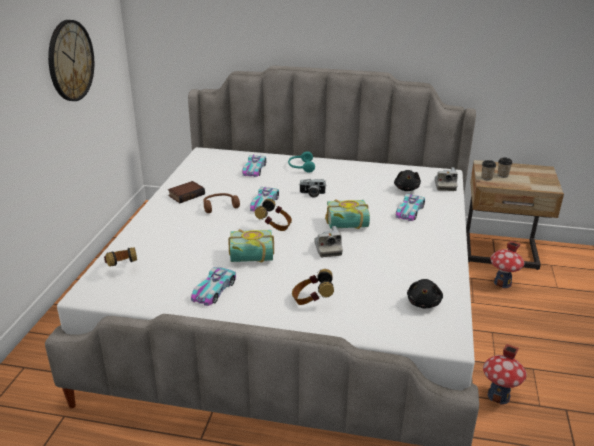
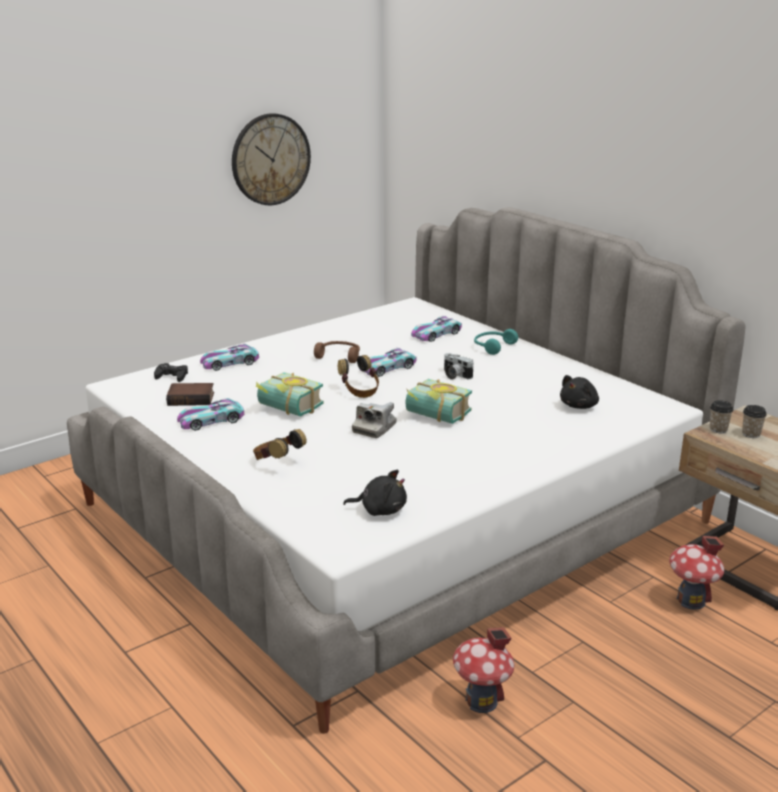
camera: 40 degrees right, 5 degrees down
(122, 267) = (172, 376): headphones -> black game controller
(186, 194) = (327, 337): book -> book (192, 398)
(409, 211) = (536, 428): toy car -> toy car (230, 363)
(423, 303) = (380, 510): black plush toy -> black plush toy turned 135 degrees counterclockwise
(445, 185) = (639, 419): camera -> none

